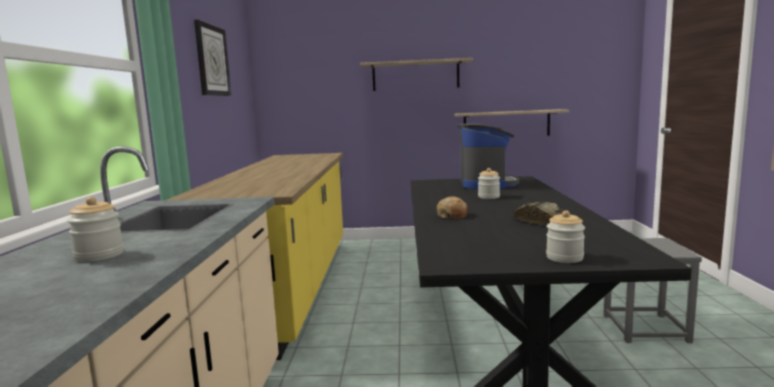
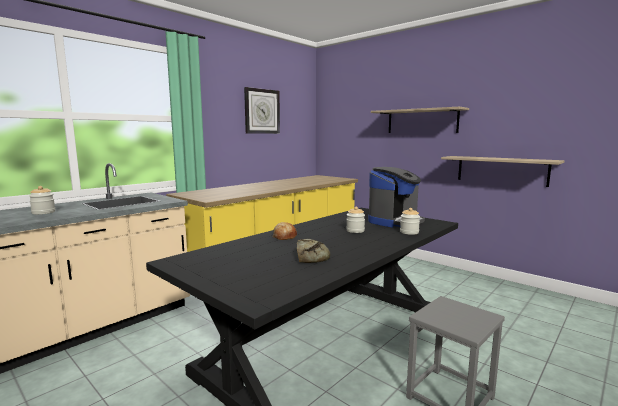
camera: 40 degrees right, 0 degrees up
(564, 257) = (225, 281): jar -> jar (409, 232)

